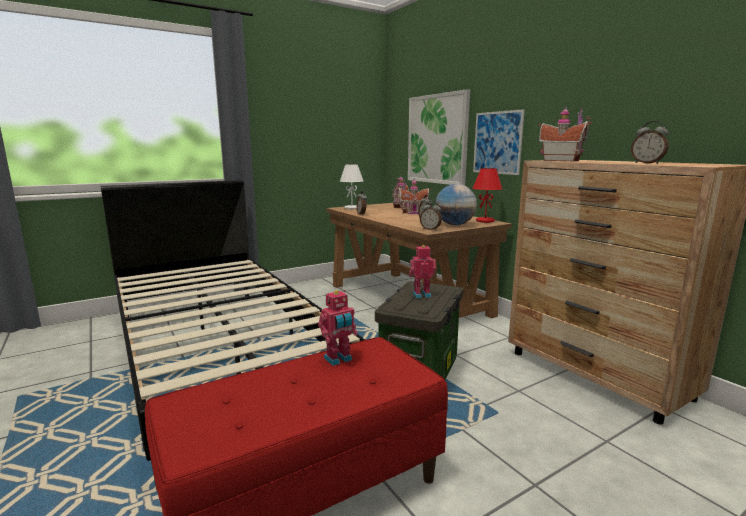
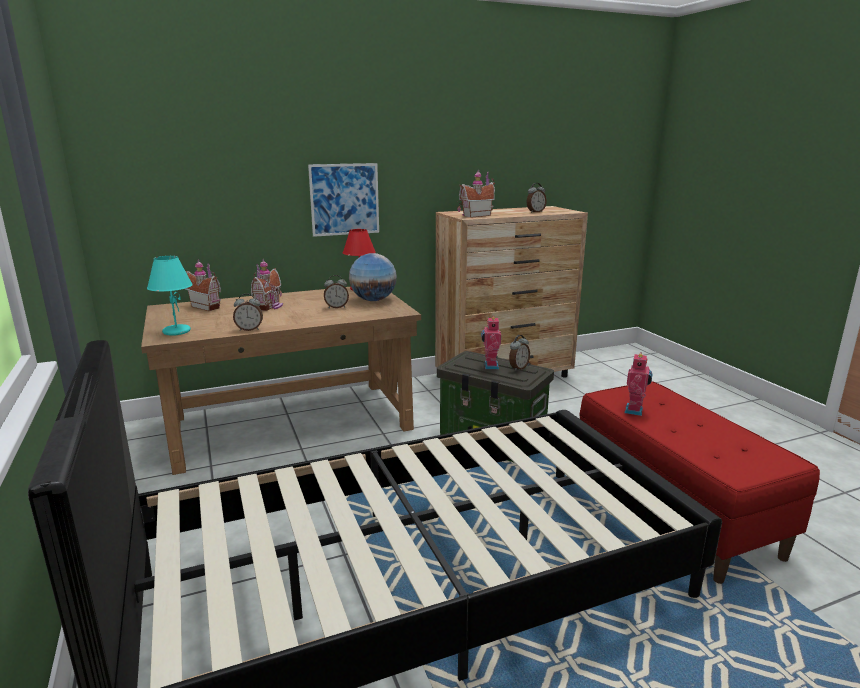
camera: 80 degrees left, 5 degrees up
(338, 359) = (635, 411): toy robot -> toy robot turned 45 degrees clockwise
(352, 208) = (176, 331): white table lamp -> turquoise table lamp
(430, 229) = (394, 310): alarm clock -> alarm clock (518, 368)
(437, 139) = (233, 198): picture -> none

